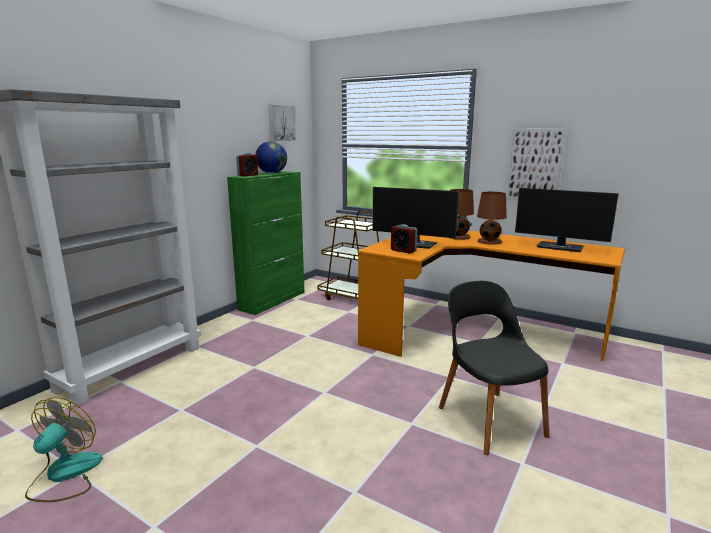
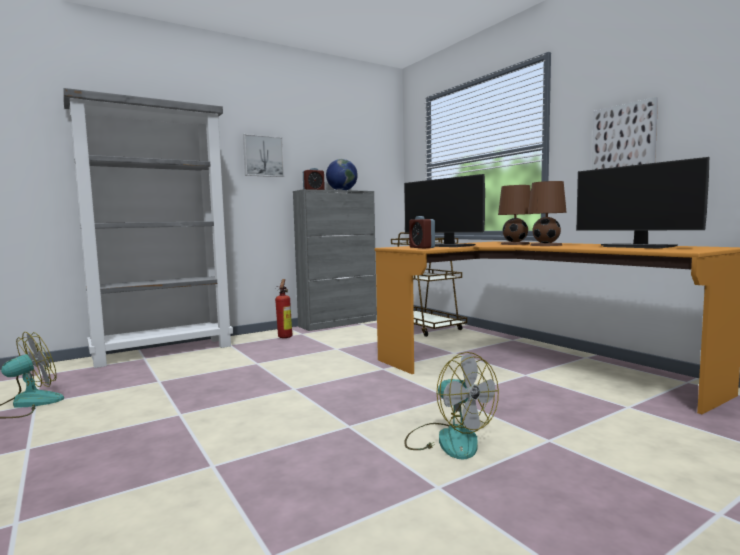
camera: 25 degrees right, 10 degrees down
(241, 326) = (285, 336): none -> fire extinguisher
(273, 300) = (338, 323): green cabinet -> grey cabinet
(281, 123) = (362, 146): picture -> picture (263, 156)
(489, 419) = (448, 439): black chair -> fan

